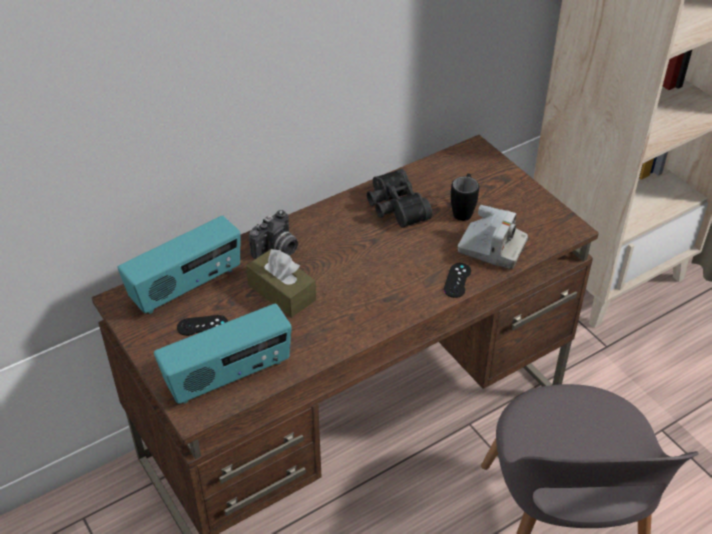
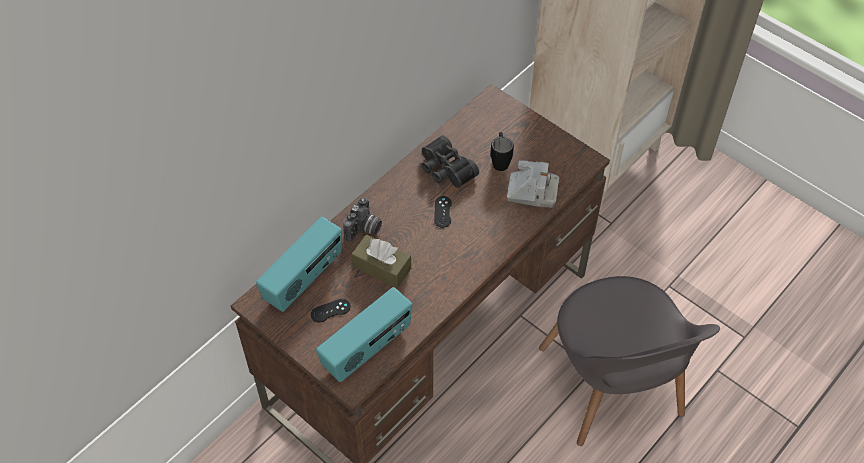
camera: 15 degrees left, 10 degrees up
(457, 280) = (514, 226): black game controller -> black game controller (443, 212)

